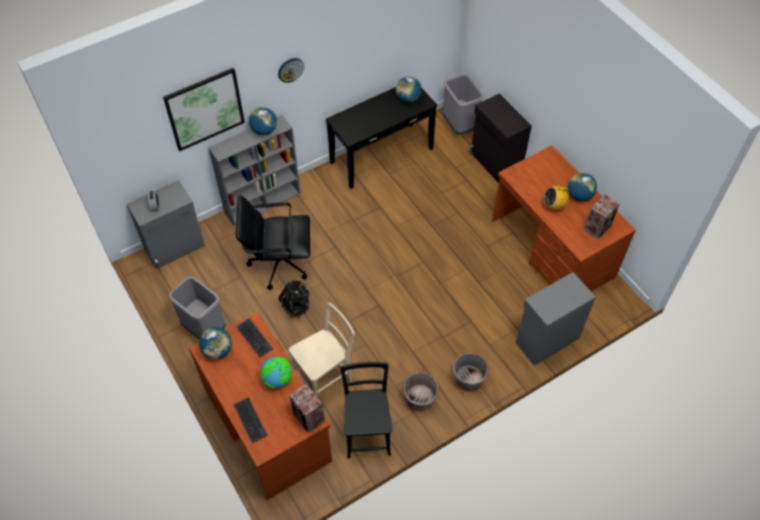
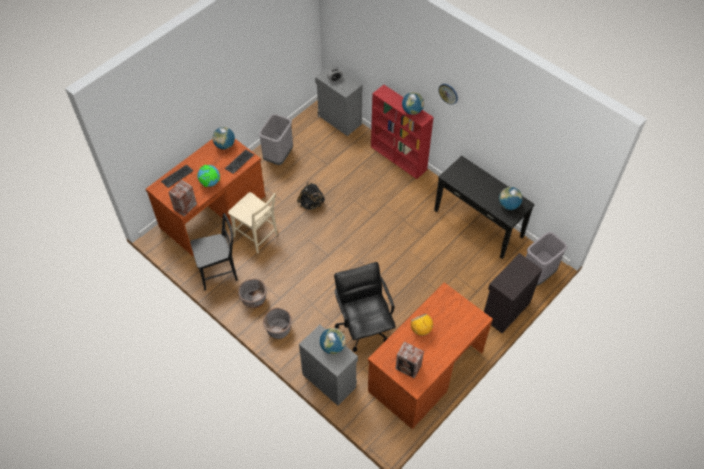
camera: 75 degrees right, 0 degrees up
(205, 109) = (390, 58): picture -> none
(263, 202) = (399, 158): grey bookcase -> red bookcase
(279, 263) = (346, 183): black office chair -> black office chair (363, 326)
(579, 196) = (440, 348): globe -> globe (332, 346)

